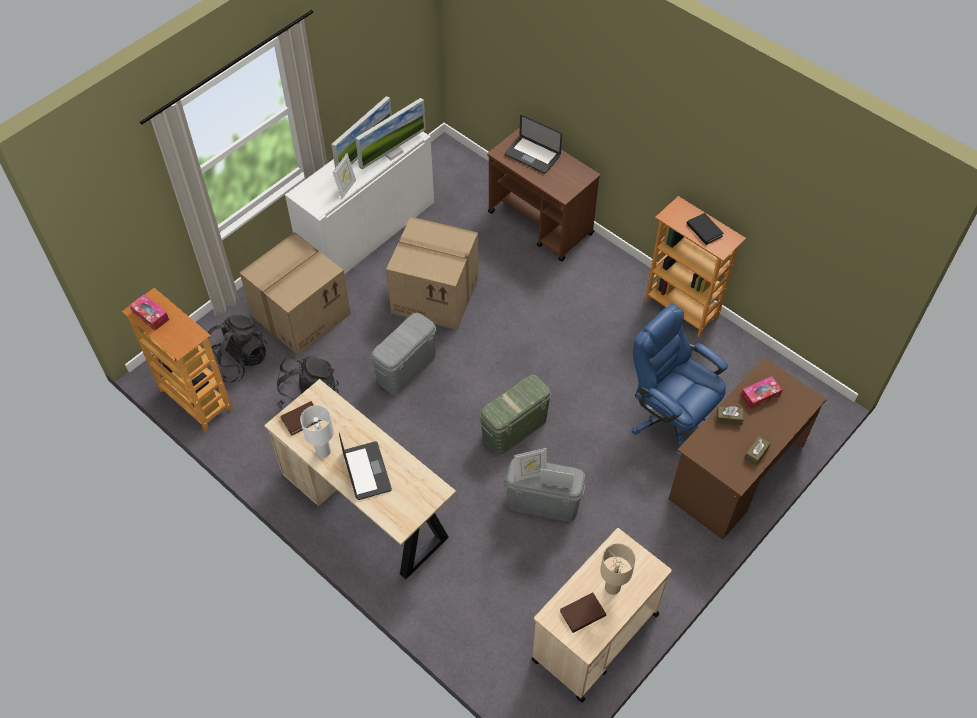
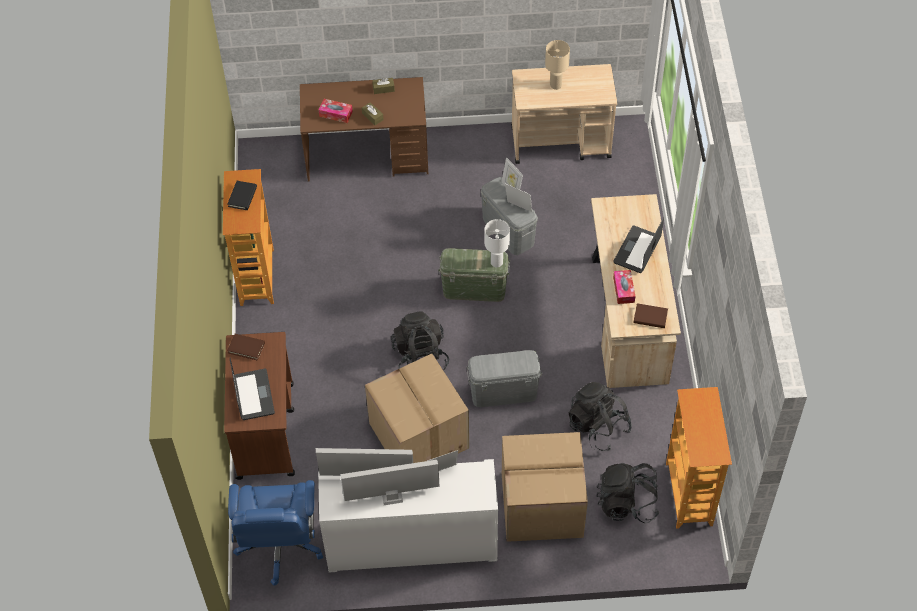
camera: 135 degrees left, 0 degrees up
(150, 316) = (711, 441): tissue box -> tissue box (623, 290)
(322, 451) = (655, 284): white table lamp -> white table lamp (497, 262)
(495, 346) = (420, 357): none -> black backpack
(582, 614) = (587, 85): brown book -> brown book (246, 348)
(670, 416) = (362, 217): blue office chair -> blue office chair (280, 545)

